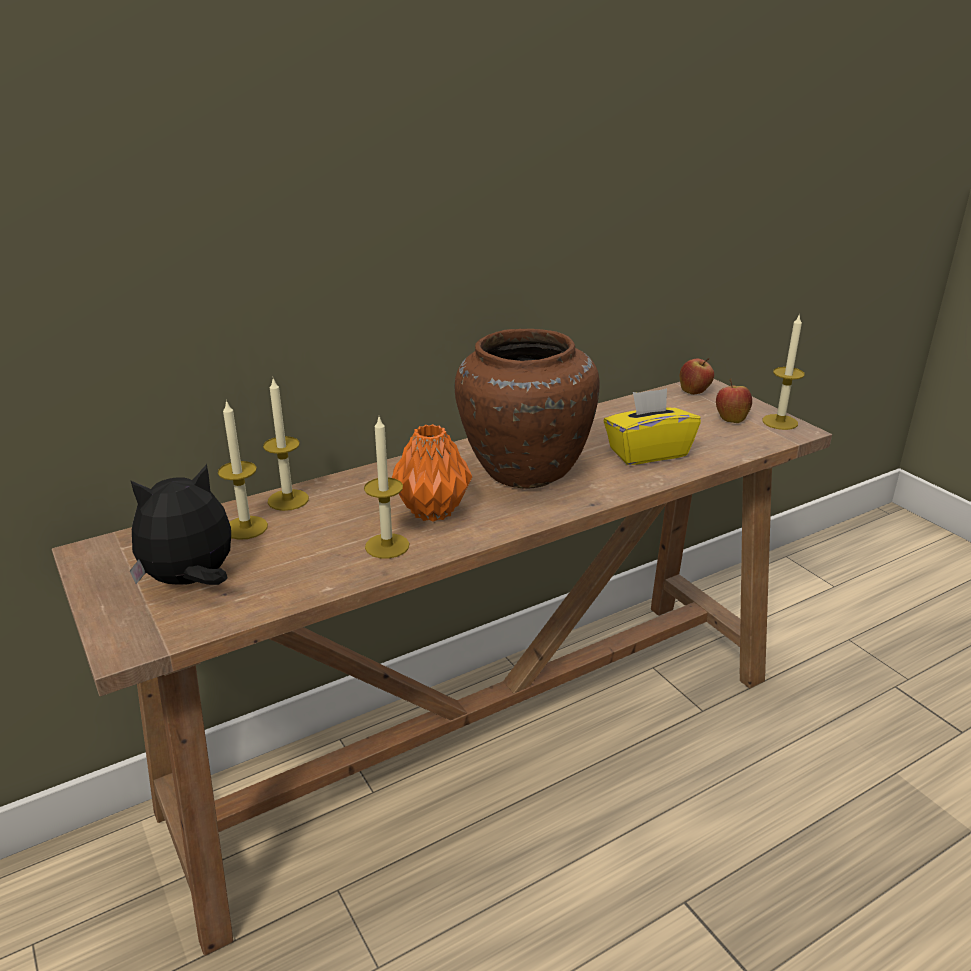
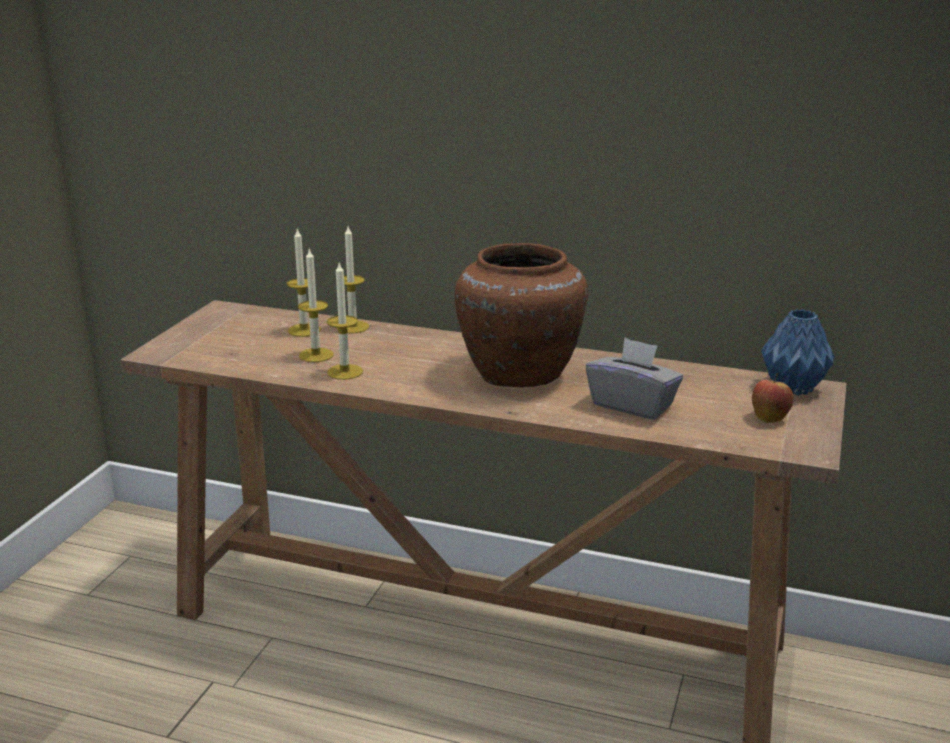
camera: 50 degrees right, 5 degrees down
(191, 582) = (230, 341): plush toy -> none
(431, 511) = (409, 368): orange vase -> none
(647, 452) = (632, 405): yellow tissue box -> grey tissue box
(694, 392) = (793, 388): apple -> blue vase
(780, 422) = (810, 439): candle -> candle (316, 355)

